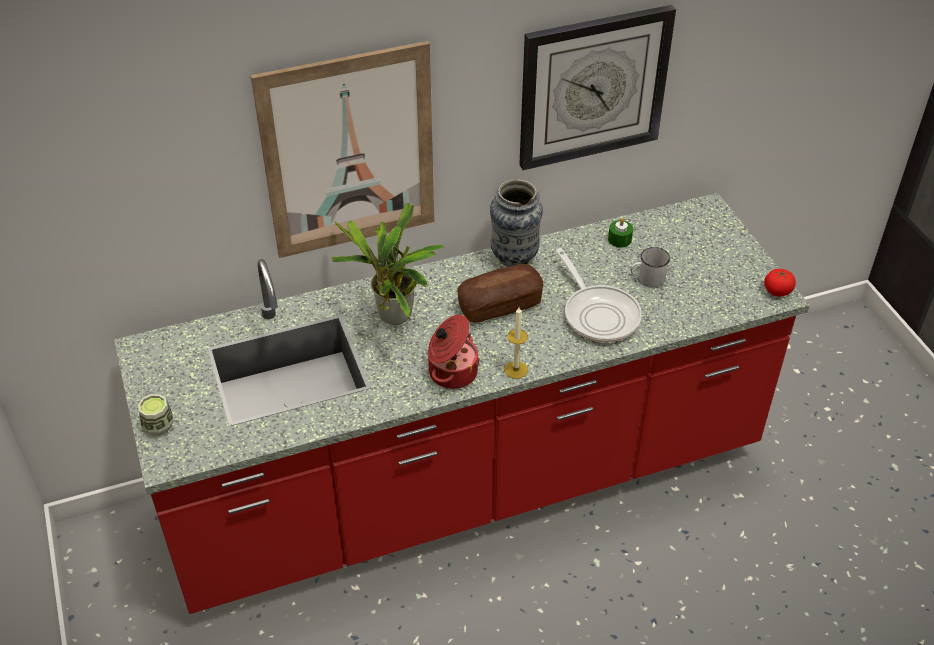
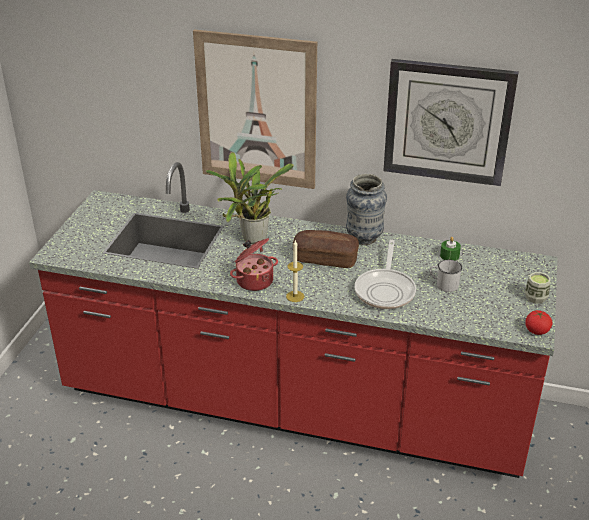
camera: 35 degrees right, 10 degrees down
(158, 426) = (68, 237): cup -> cup (535, 298)

